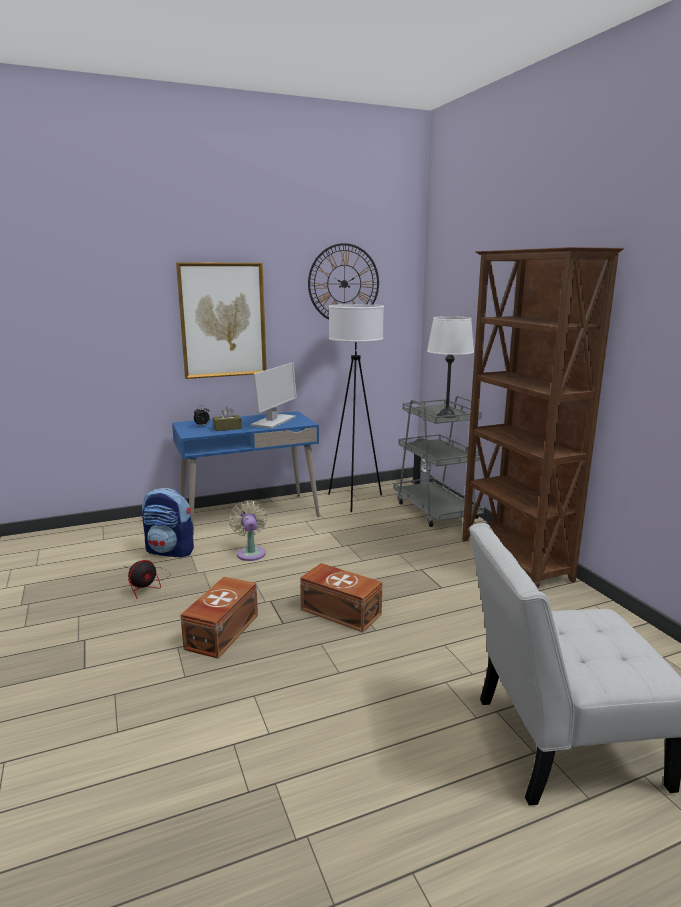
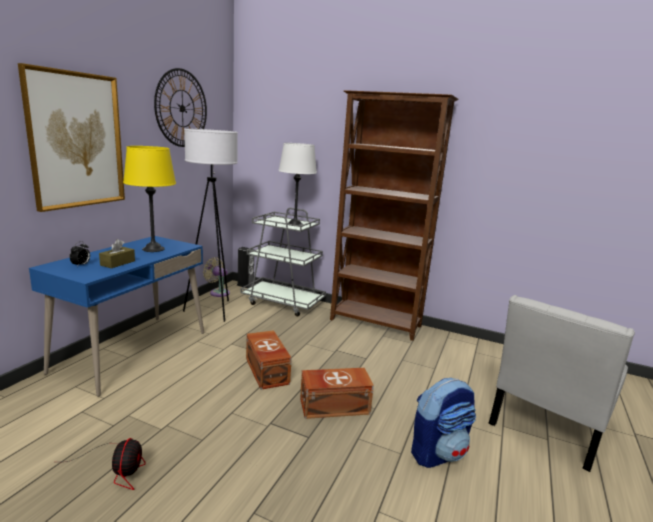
camera: 45 degrees left, 0 degrees up
(170, 551) = (95, 420): backpack -> backpack (438, 452)
(220, 632) = (271, 474): brown storage box -> brown storage box (266, 371)
(250, 552) = (188, 387): beige fan -> beige fan (218, 292)
(273, 421) = (153, 249): monitor -> yellow table lamp

